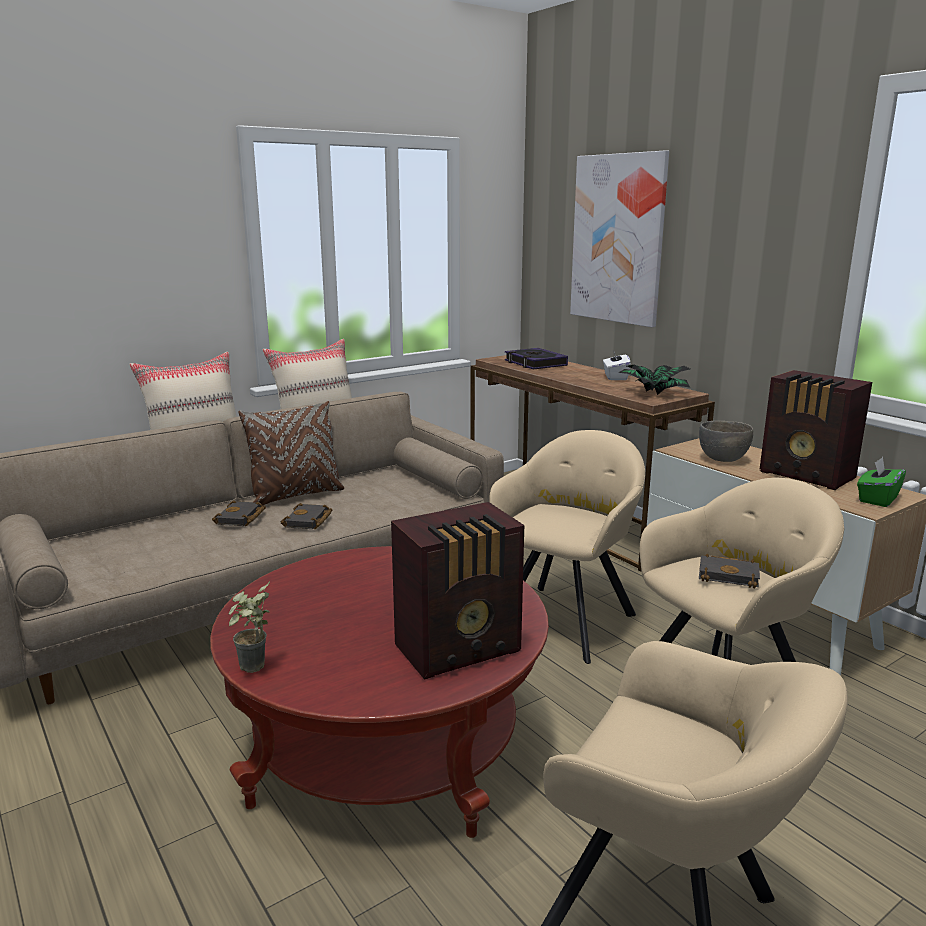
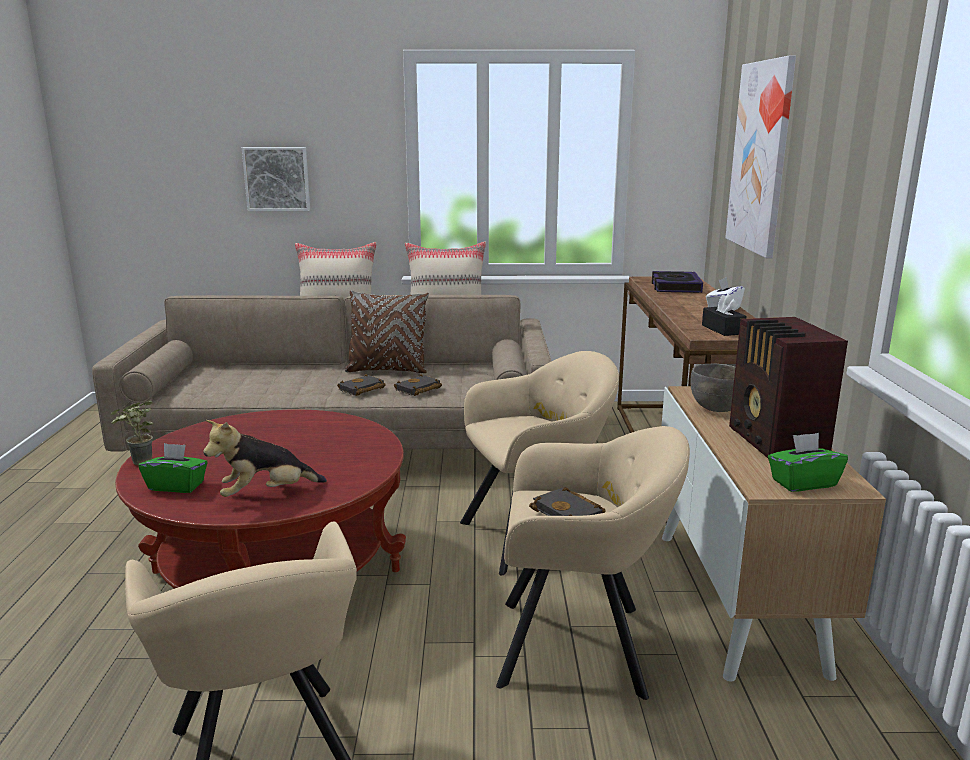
camera: 35 degrees right, 0 degrees up
(88, 284) = (277, 179): none -> picture
(241, 518) = (324, 377): black book -> black book (418, 389)
(349, 676) = (177, 486): none -> green tissue box
(461, 649) = (266, 494): radio -> plush toy
(654, 393) = (722, 329): potted plant -> black tissue box

